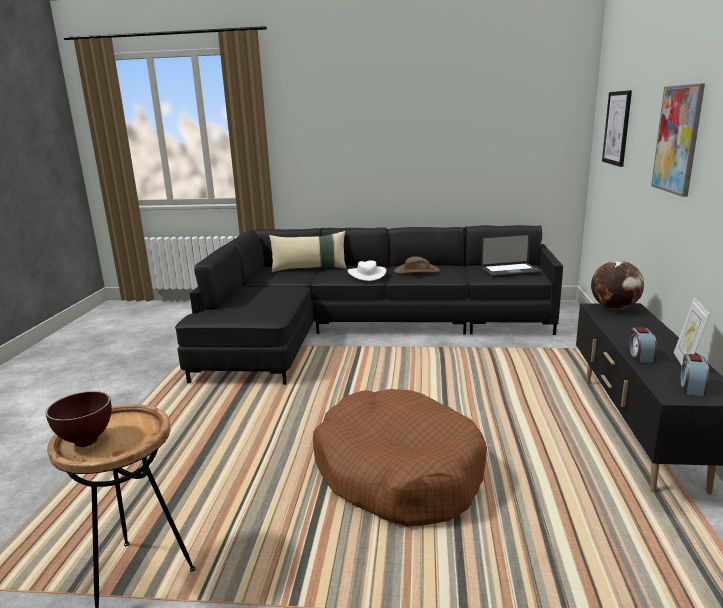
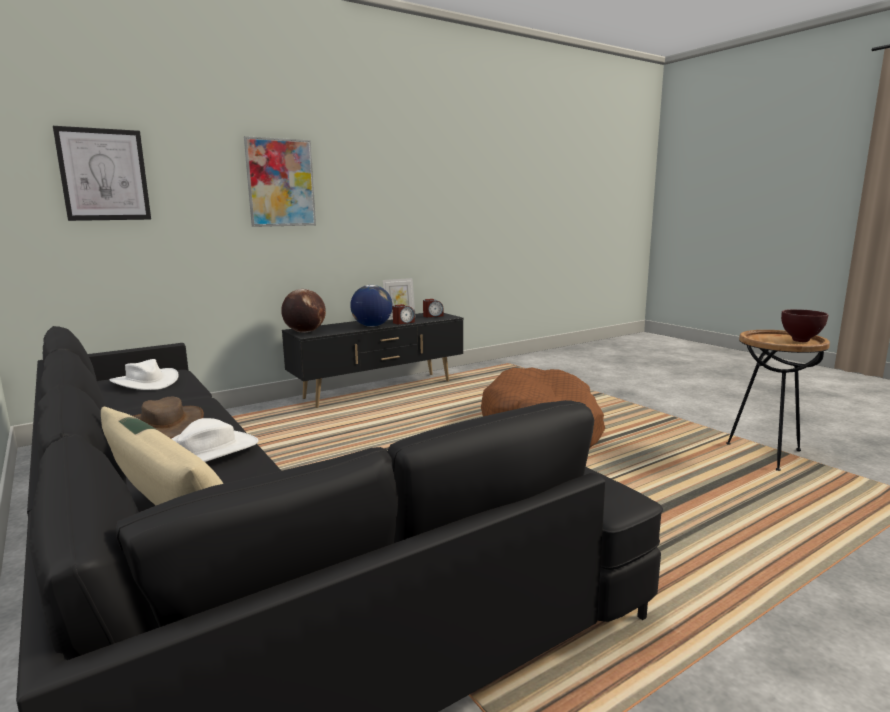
camera: 130 degrees left, 5 degrees down
(510, 271) = (145, 382): laptop -> white hat
(626, 337) = (372, 326): none -> globe

